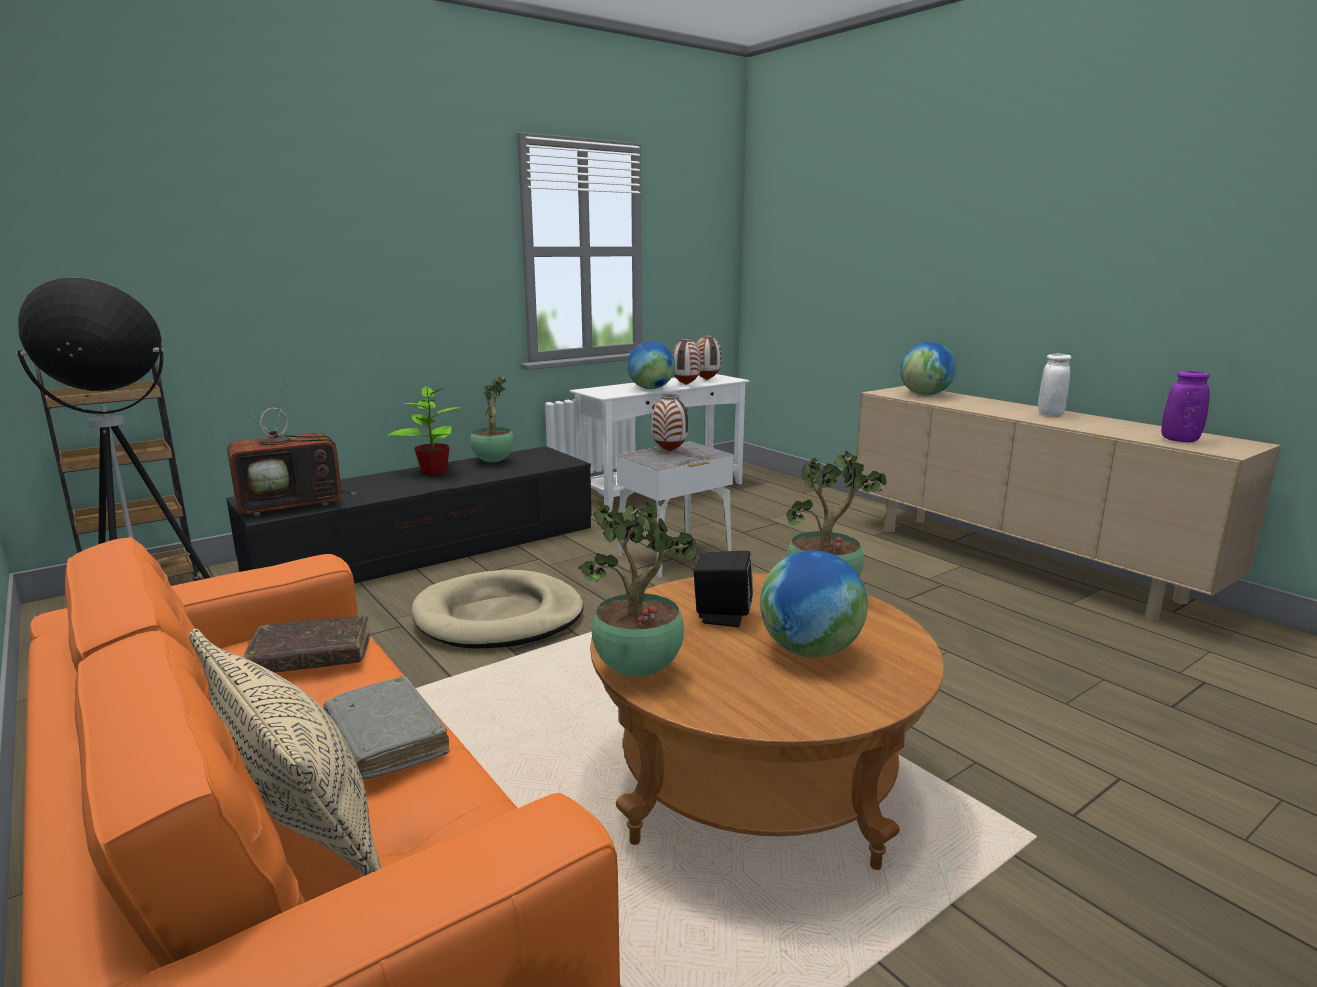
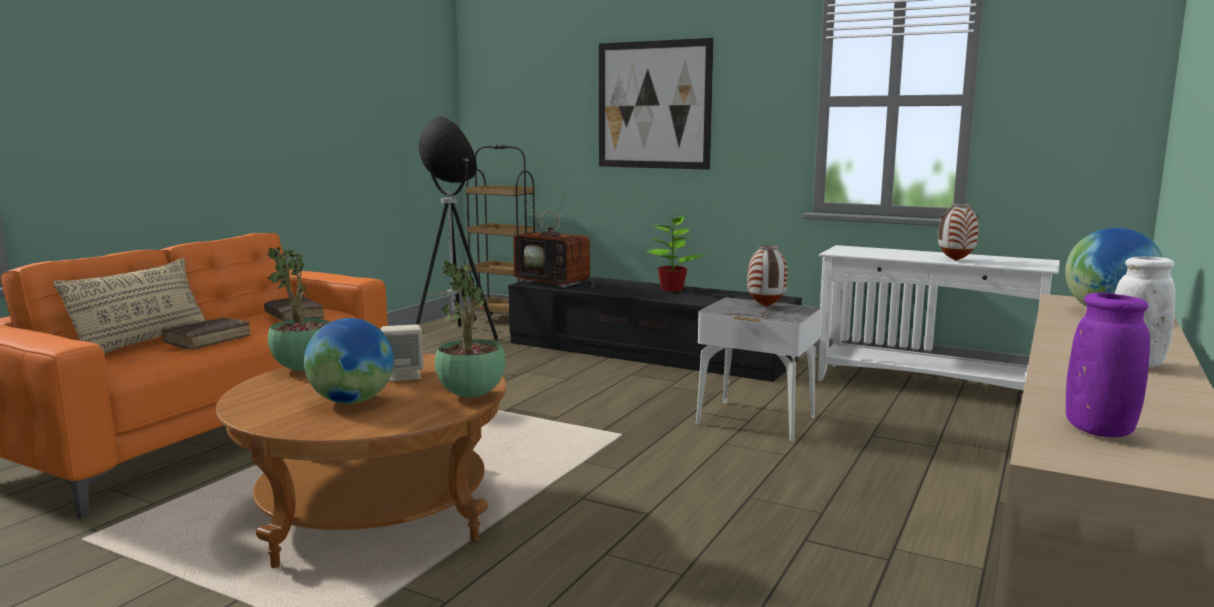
camera: 65 degrees right, 5 degrees down
(336, 254) = (653, 105): none -> picture
(386, 739) = (208, 341): grey book -> brown book
(493, 461) = (726, 294): potted plant -> none
(499, 617) = (556, 394): beige dog bed -> none
(651, 389) = (902, 256): globe -> none
(706, 380) = (1006, 262): vase -> none
(722, 616) = (403, 375): black speaker -> beige speaker

